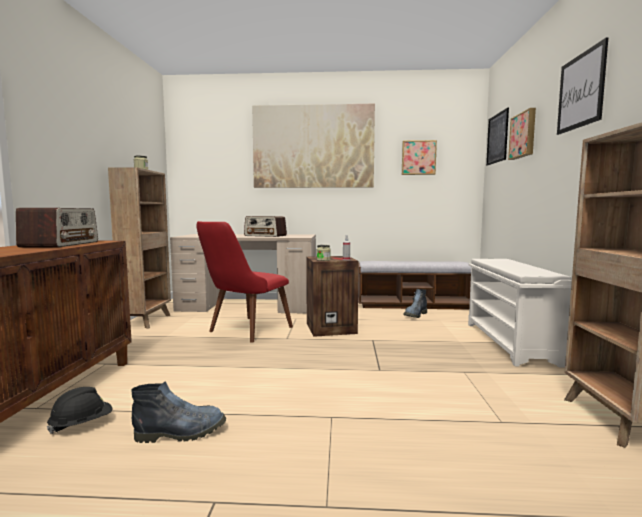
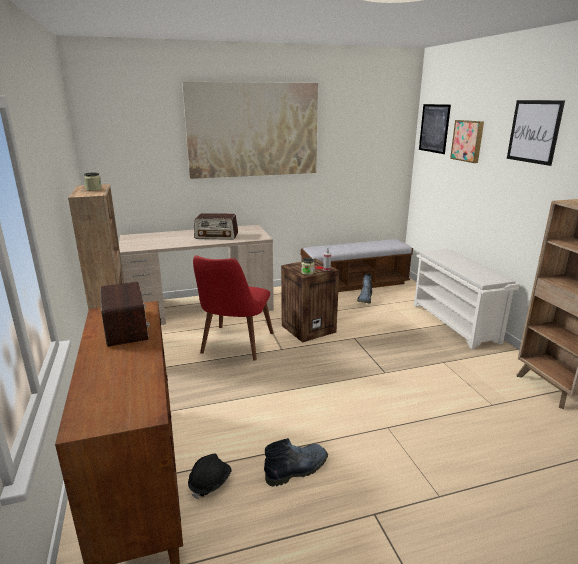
camera: 20 degrees left, 15 degrees up
(418, 158) = (358, 141): picture -> none

